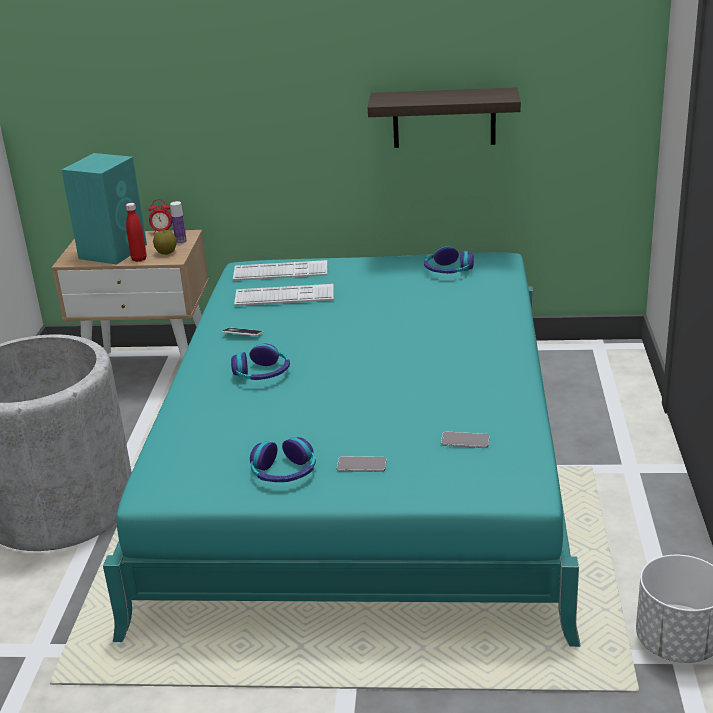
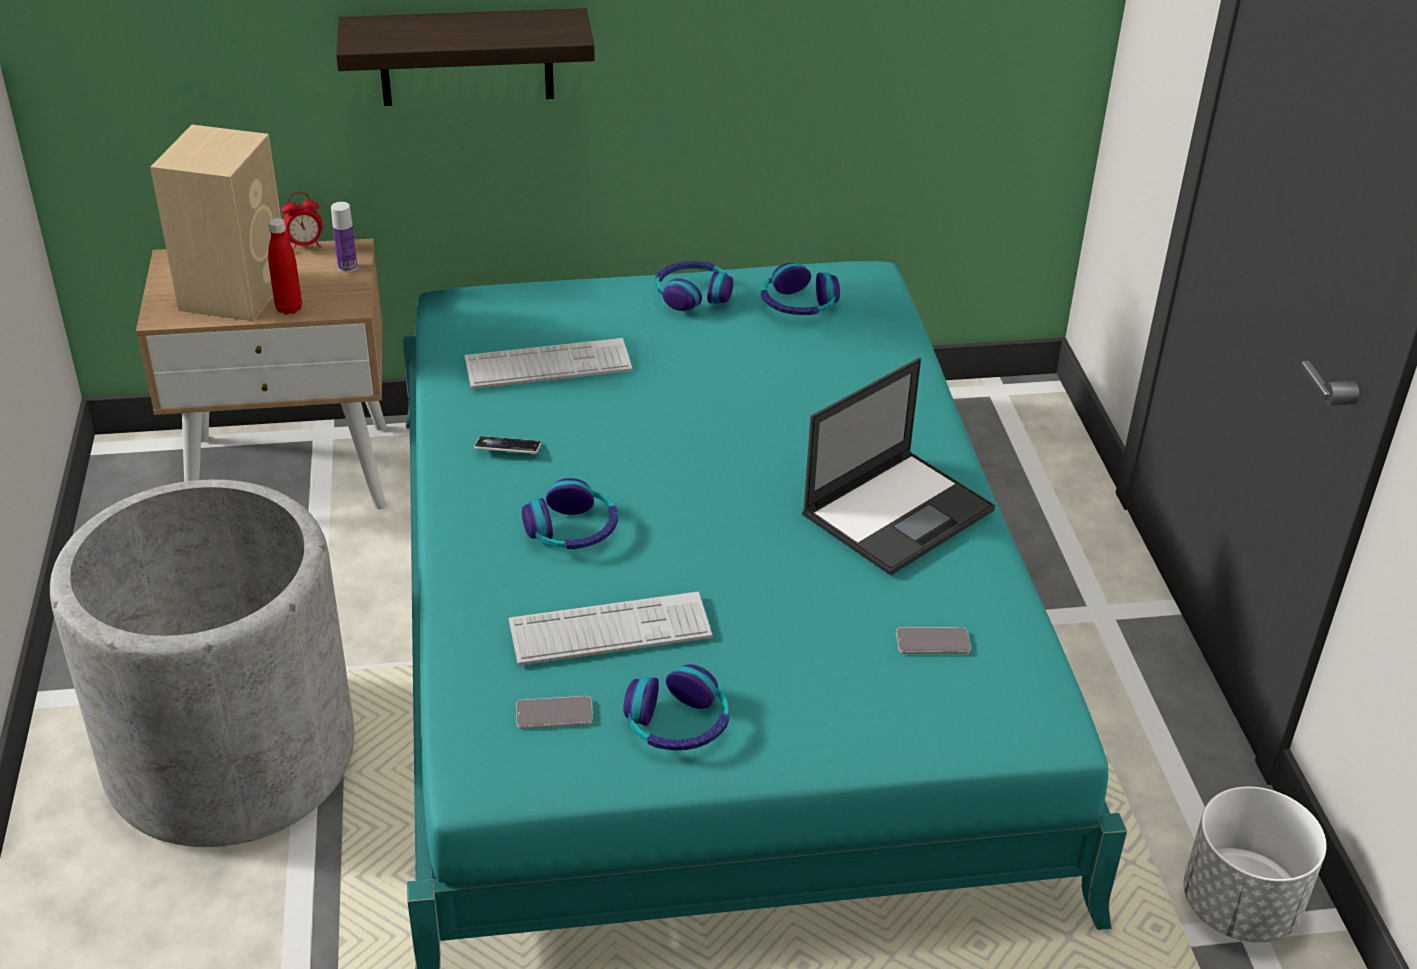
camera: 15 degrees left, 10 degrees up
(114, 251) = (236, 291): turquoise speaker -> beige speaker
(166, 252) = (331, 292): apple -> none
(280, 272) = (522, 312): keyboard -> keyboard (610, 630)
(361, 465) = (793, 701): phone -> phone (554, 714)
(385, 264) = (692, 294): none -> headphones
(444, 118) = (784, 54): shelf -> shelf (466, 57)
(470, 374) = (899, 511): none -> laptop

